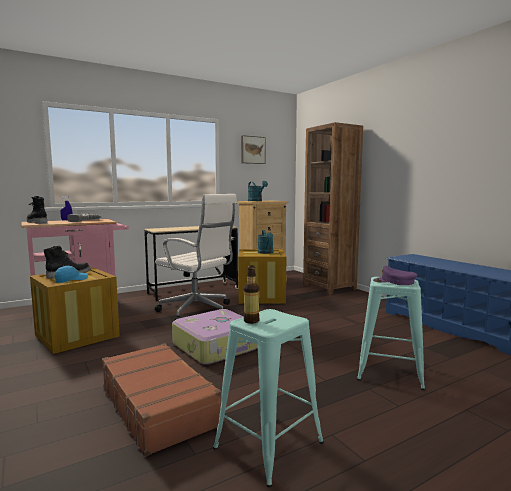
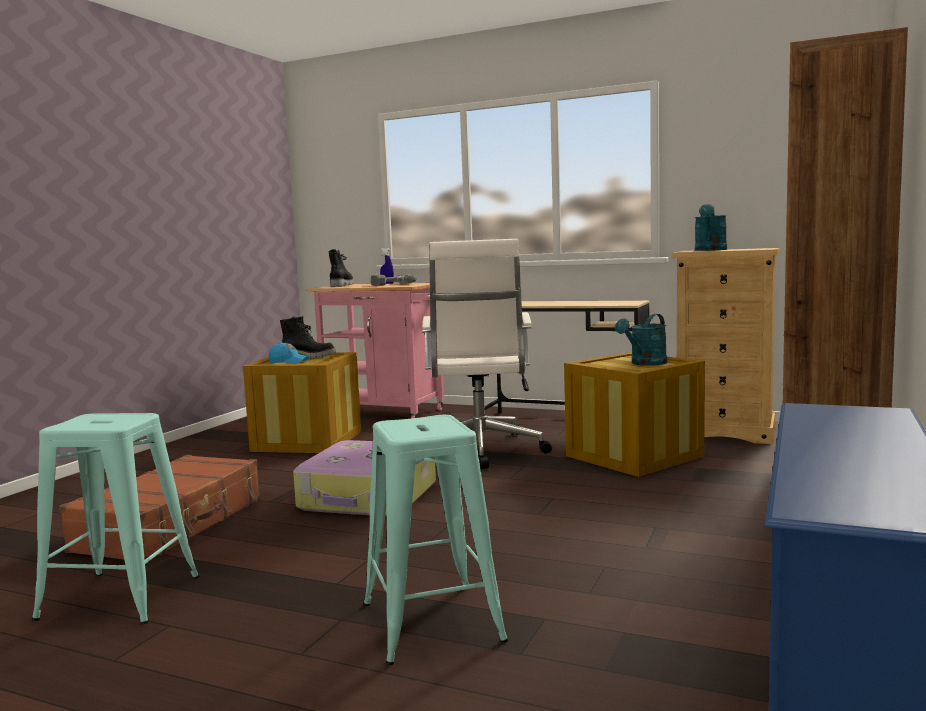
camera: 55 degrees right, 0 degrees up
(251, 321) = (91, 417): bottle -> none
(252, 150) = (745, 133): picture -> none
(394, 282) = (418, 426): purple cap -> none

